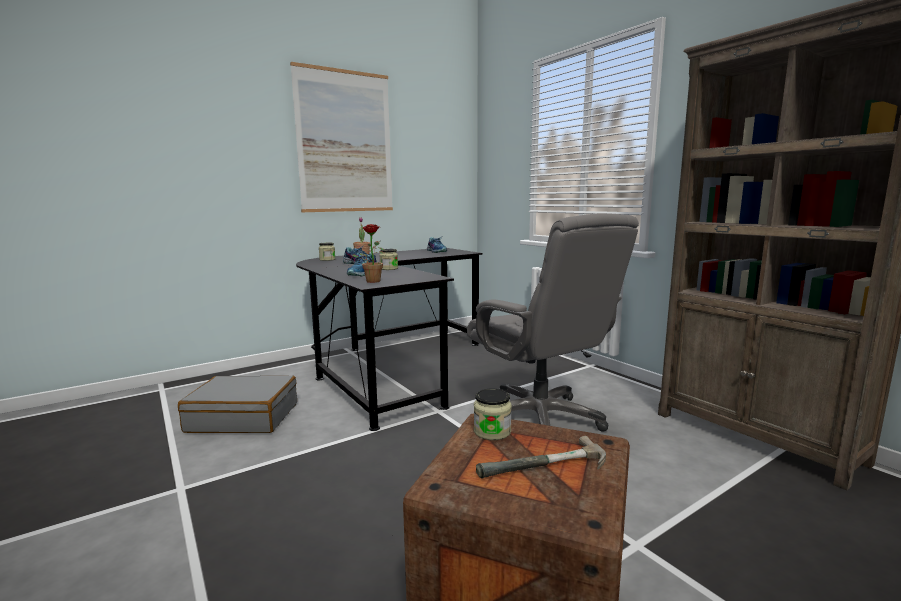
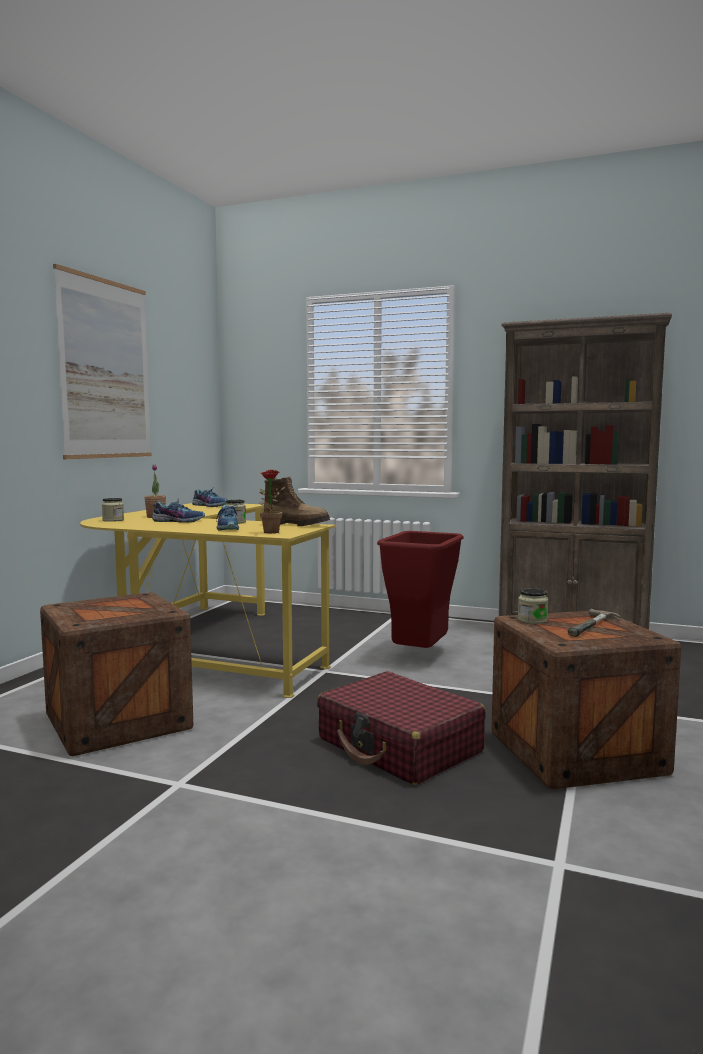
camera: 35 degrees left, 5 degrees down
(244, 417) = (118, 722): grey suitcase -> crate
(368, 520) = (399, 746): none -> red suitcase
(390, 366) = (201, 648): black desk -> yellow desk
(422, 275) = (296, 524): none -> boot
(540, 419) = (420, 657): grey office chair -> red trash can

